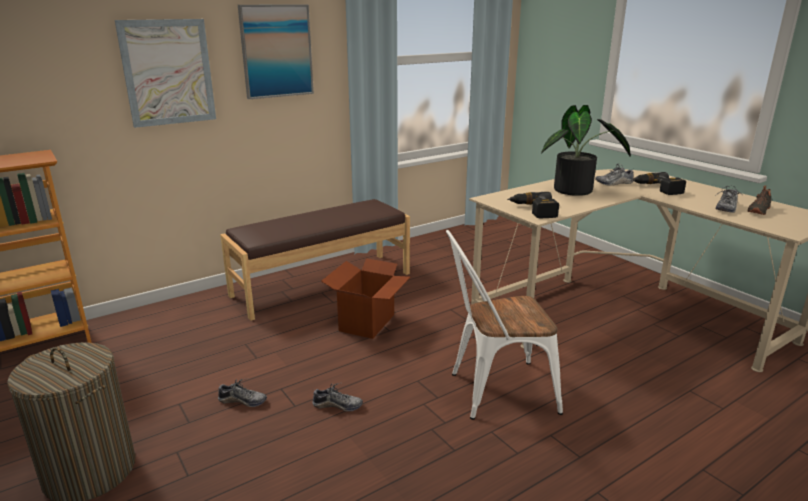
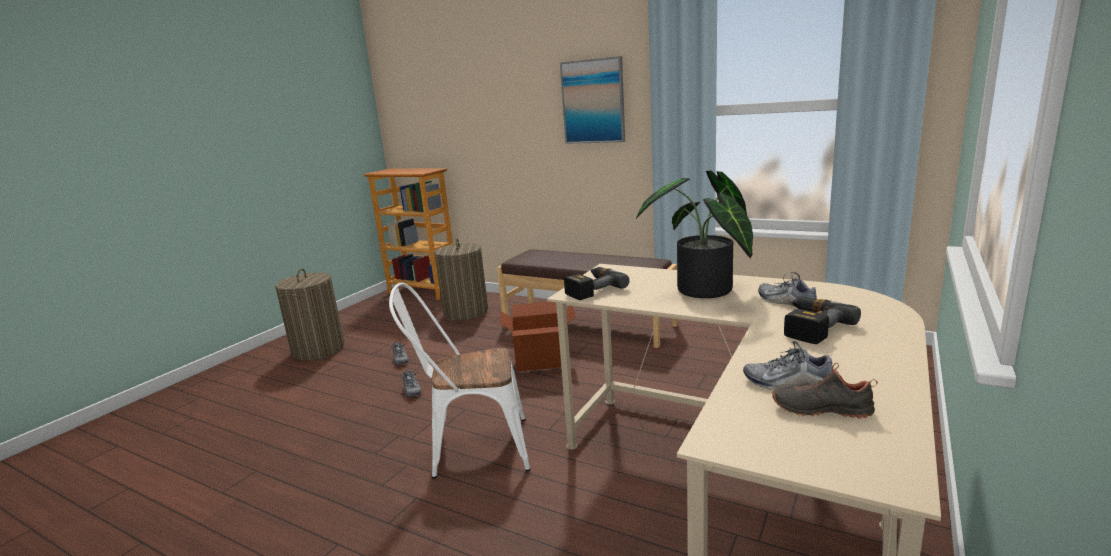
camera: 65 degrees right, 5 degrees down
(168, 72) = (512, 119): picture -> none
(173, 333) = (466, 312): none -> laundry basket
(494, 391) = (471, 449): white chair -> white chair turned 60 degrees counterclockwise

